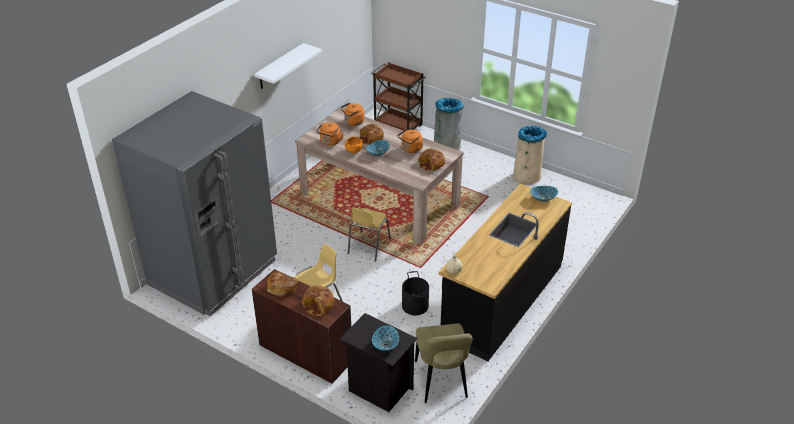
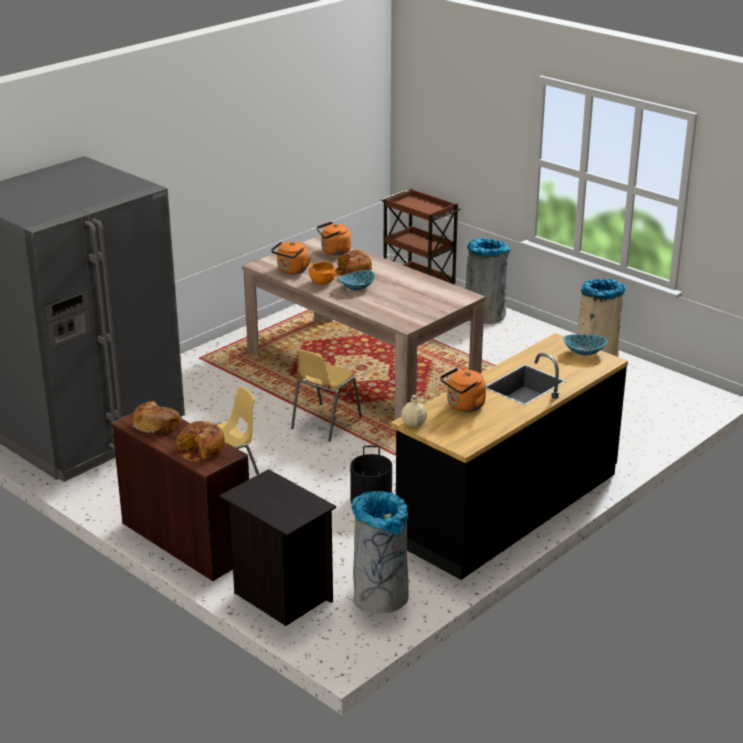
camera: 10 degrees right, 10 degrees down
(280, 67) = (232, 157): white shelf -> none
(386, 345) = (285, 509): bowl -> none
(411, 149) = (407, 287): orange kettle -> orange kettle (464, 406)
(431, 164) = (432, 306): bread -> none
(441, 382) = (379, 597): beige chair -> grey trash can

